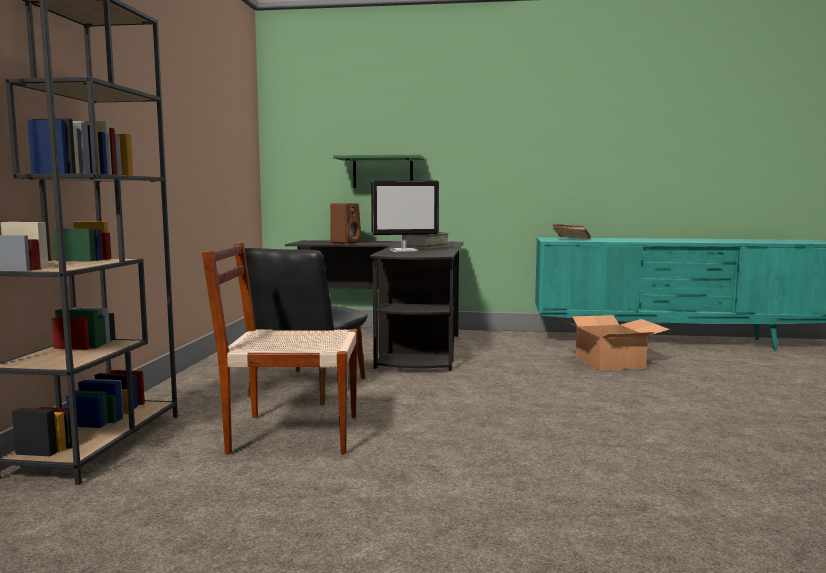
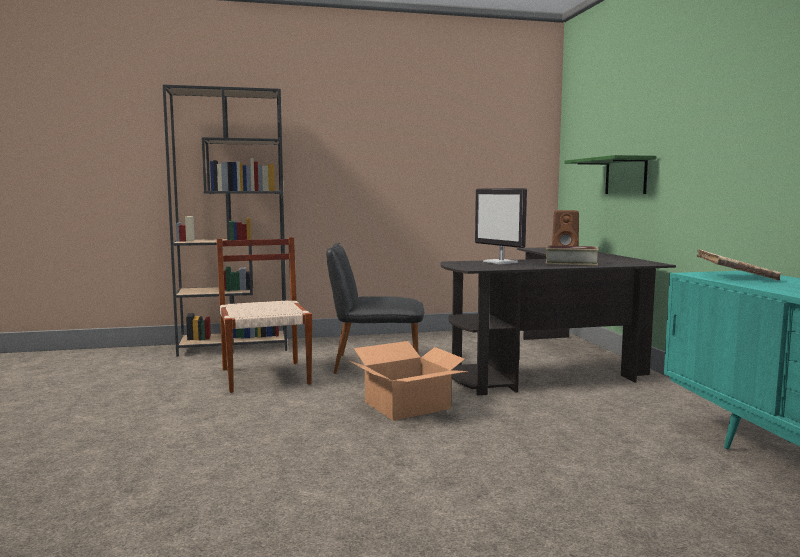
camera: 70 degrees right, 0 degrees up
(610, 362) = (636, 464): cardboard box -> cardboard box (408, 406)

